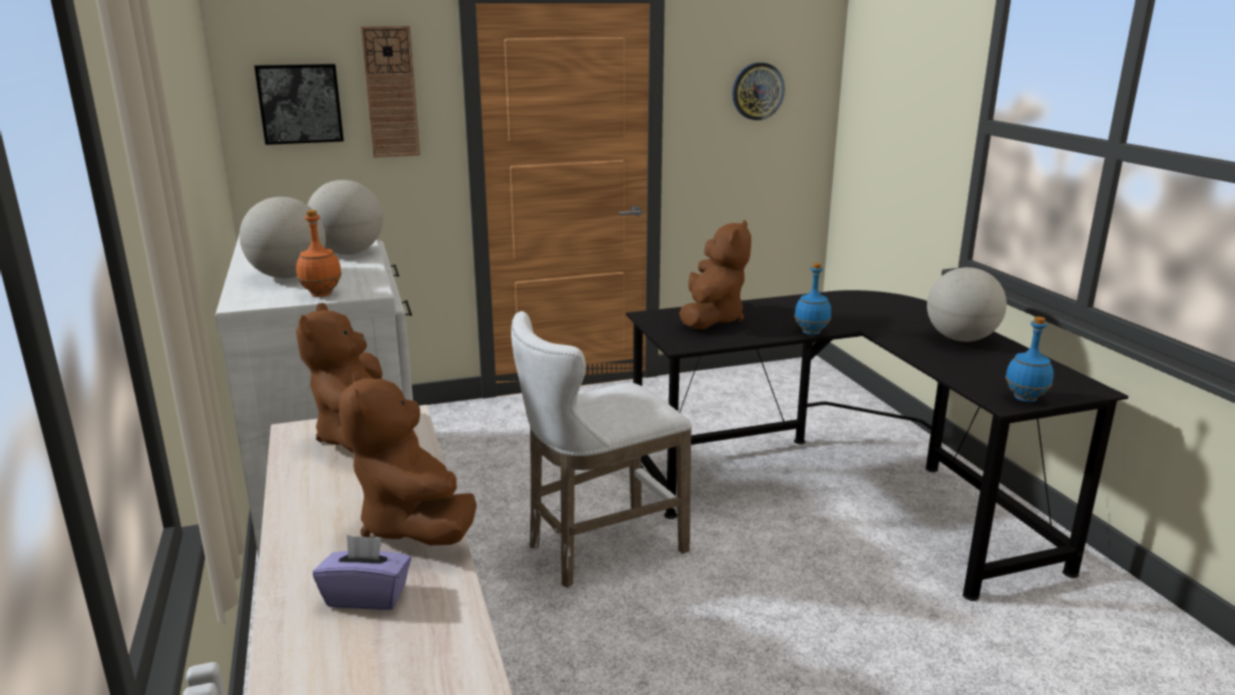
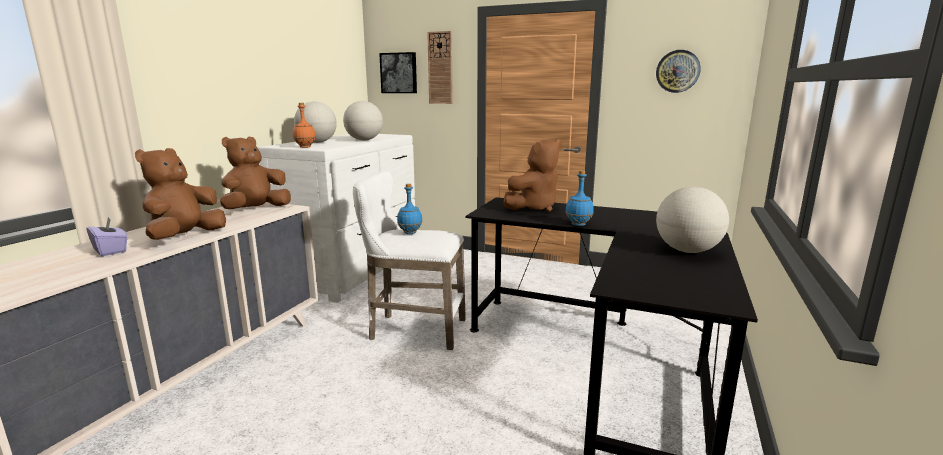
camera: 40 degrees right, 5 degrees down
(1024, 399) = (640, 291): blue bottle -> blue bottle (409, 233)

